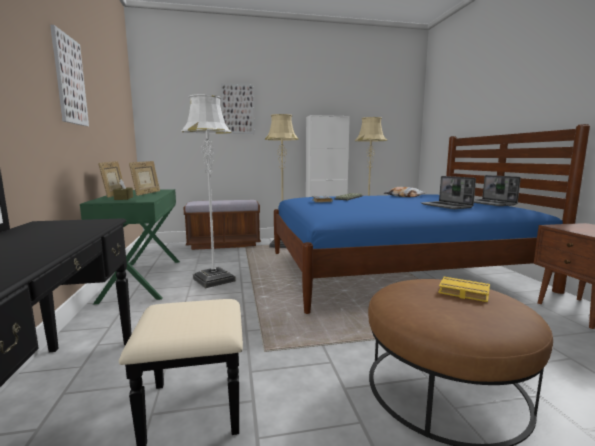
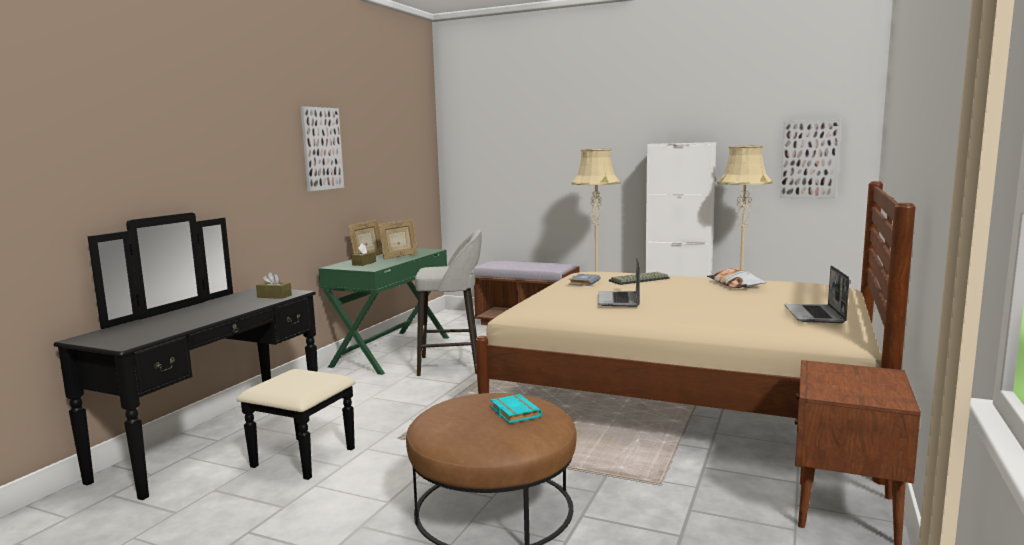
camera: 35 degrees right, 0 degrees up
(83, 225) = (274, 296): none -> brown tissue box
(214, 280) = (452, 365): white floor lamp -> grey stool
(237, 109) = (557, 136): picture -> picture (809, 159)
(394, 270) = (684, 396): blue bed -> beige bed
(446, 206) = (716, 311): laptop -> laptop (619, 300)
(462, 293) = (513, 412): yellow book -> turquoise book

